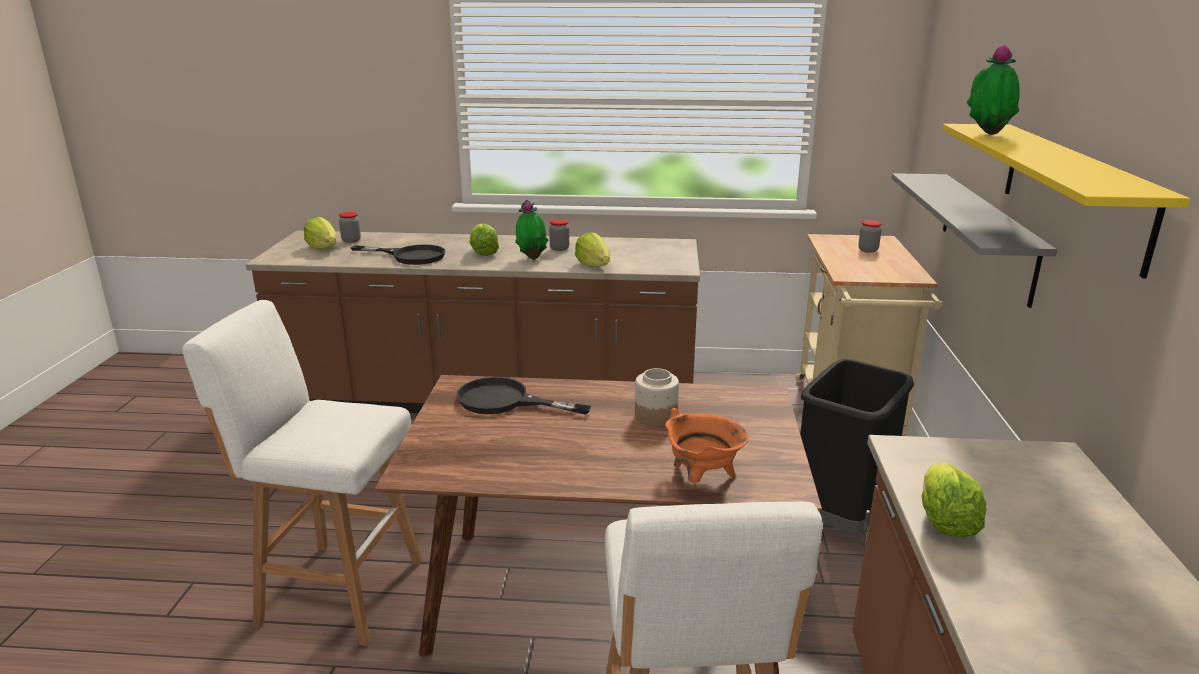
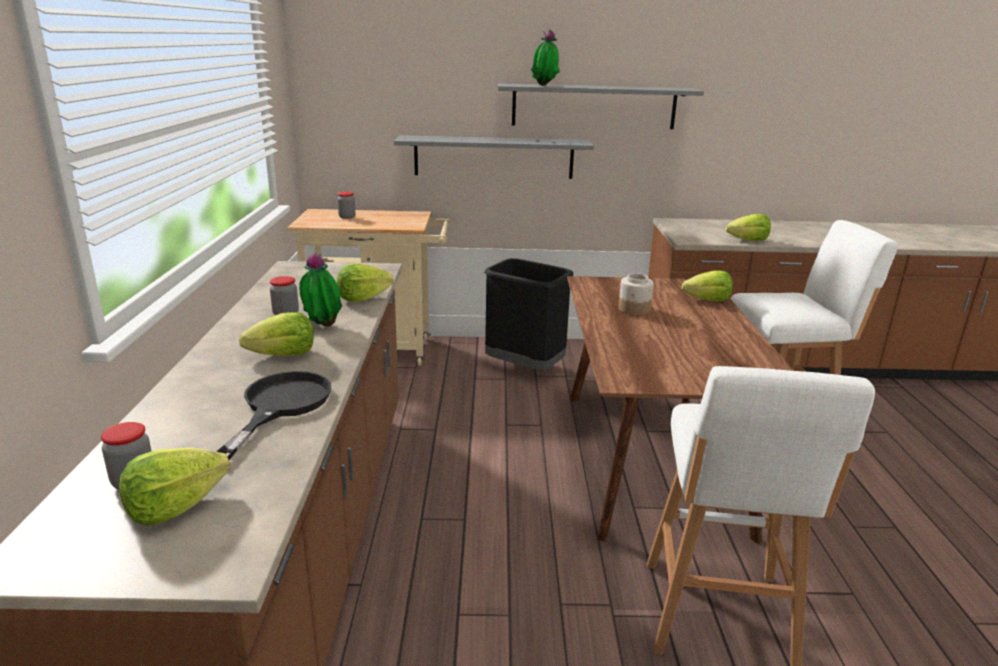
camera: 95 degrees left, 0 degrees up
(505, 401) = (641, 359): black frying pan -> none
(702, 479) = (708, 300): orange cooking pot -> lettuce
(1073, 191) = (594, 106): yellow shelf -> grey shelf

